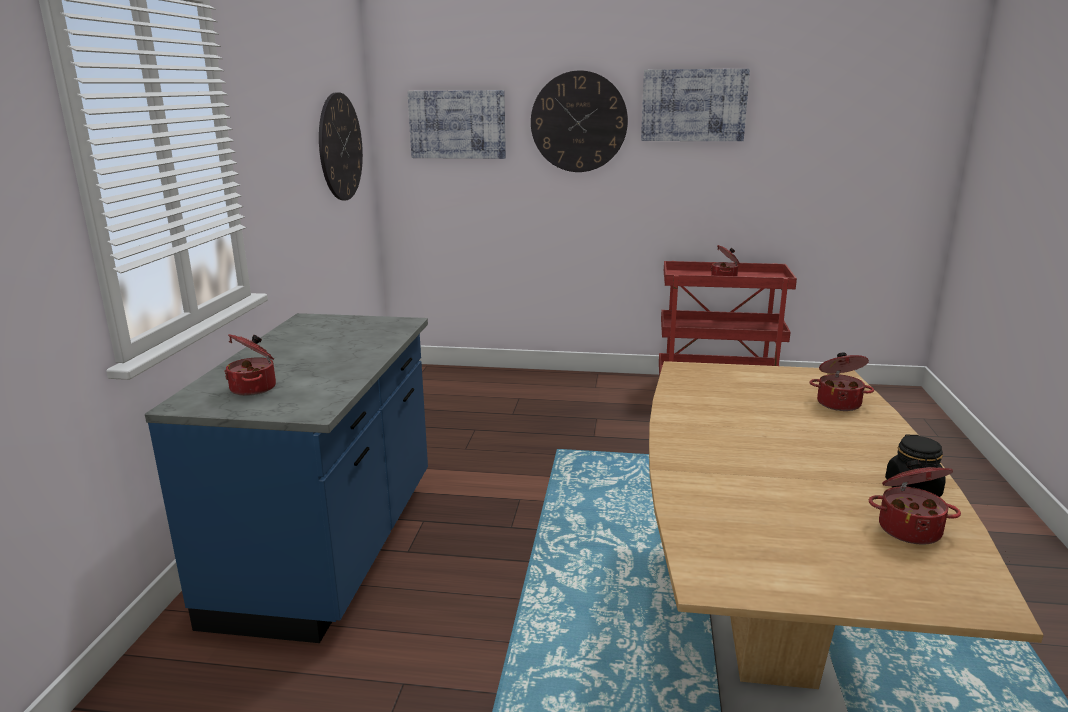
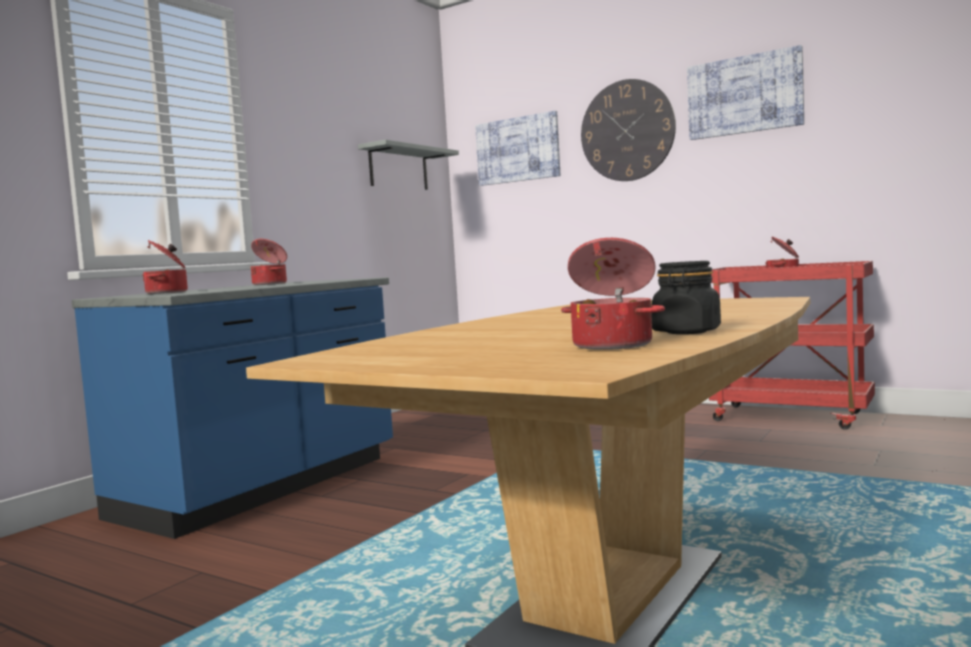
camera: 25 degrees right, 15 degrees down
(340, 147) = (398, 168): wall clock -> grey shelf
(838, 403) = (733, 307): cooking pot -> cooking pot (270, 284)

